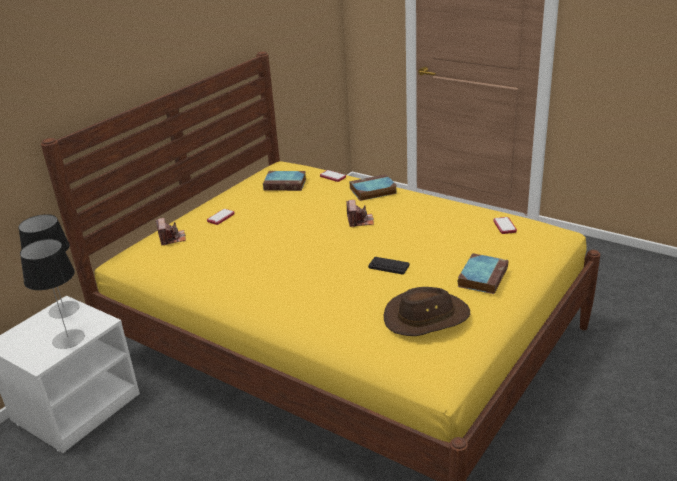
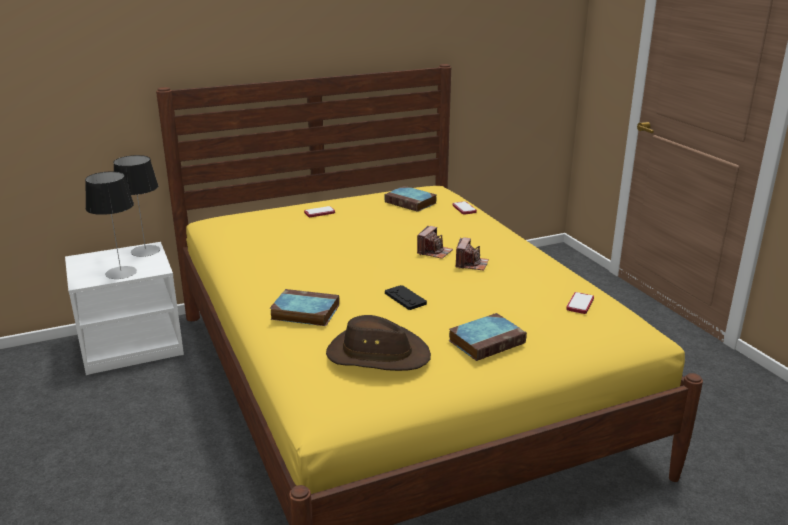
camera: 30 degrees right, 5 degrees down
(172, 238) = (260, 217): camera -> camera (471, 264)
(372, 191) = (483, 231): book -> book (303, 312)

